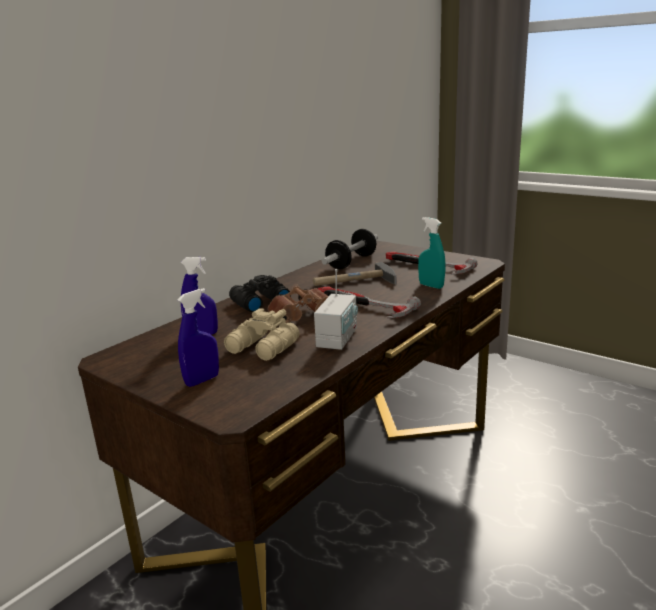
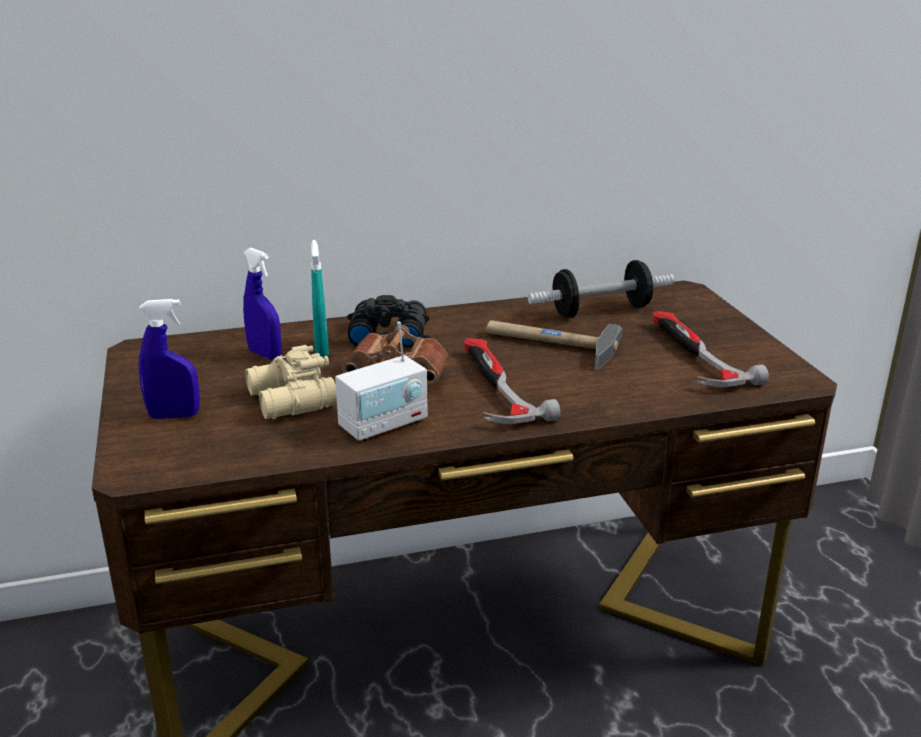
camera: 35 degrees right, 5 degrees up
(431, 286) = (641, 391): turquoise spray bottle -> turquoise spray bottle (321, 349)

